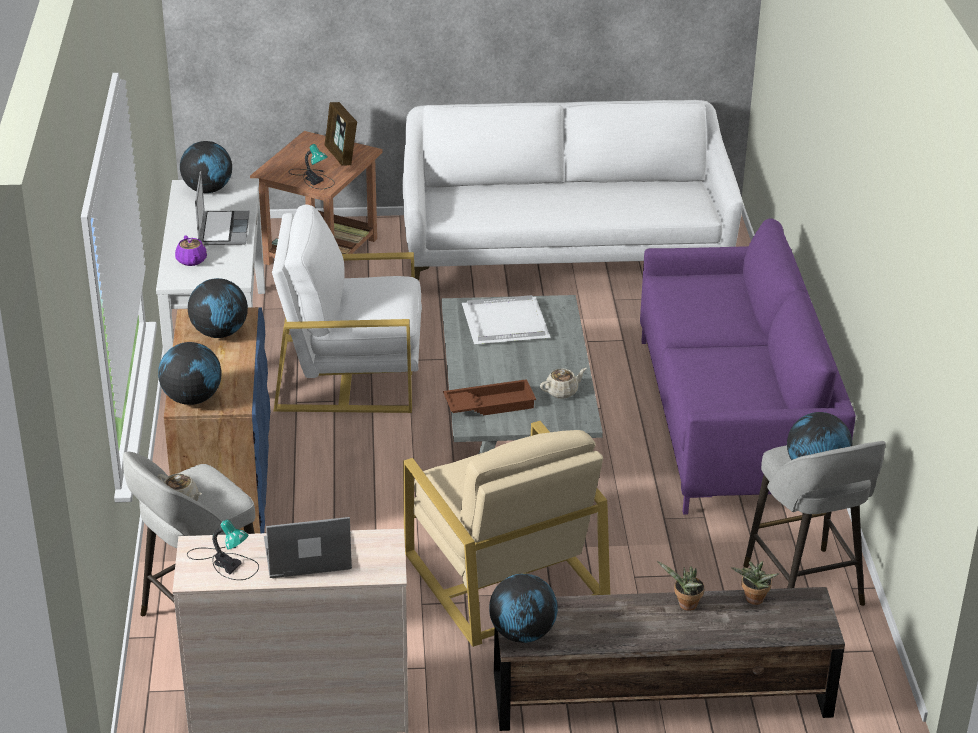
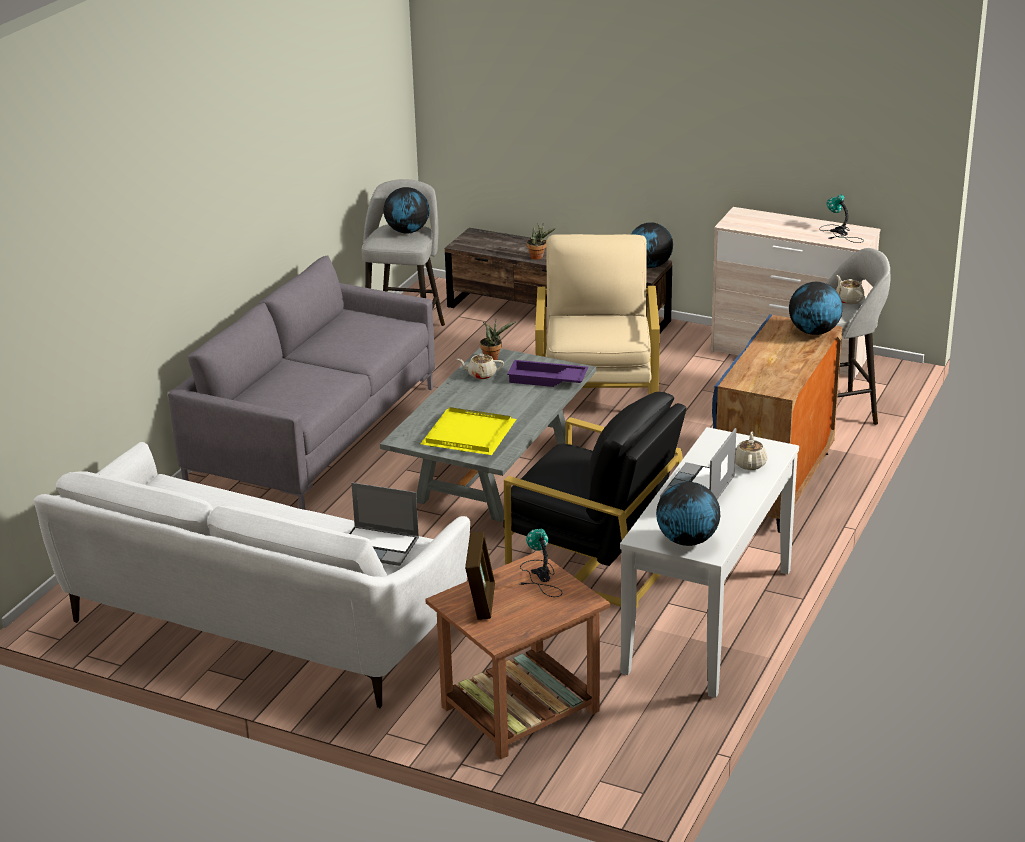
camera: 150 degrees left, 5 degrees down
(191, 261) = (750, 463): purple teapot -> beige teapot
(220, 333) = (764, 372): globe -> none
(306, 556) = (786, 226): laptop -> laptop (379, 547)
(349, 373) = (598, 555): white armchair -> black armchair
(490, 404) = (546, 380): brown tray -> purple tray
(506, 322) = (467, 435): white tray -> yellow tray
(733, 420) = (314, 434): purple sofa -> grey sofa
(753, 600) = (496, 251): potted plant -> potted plant (493, 358)

